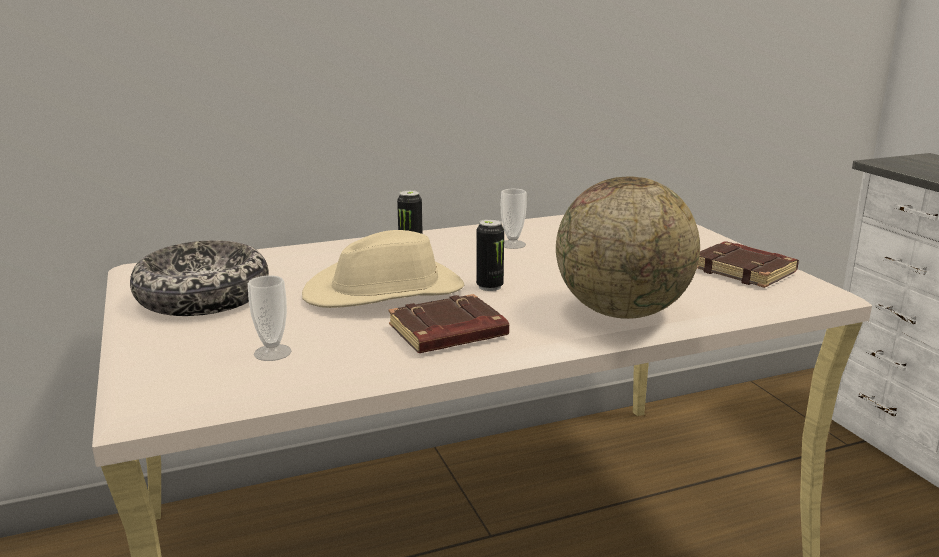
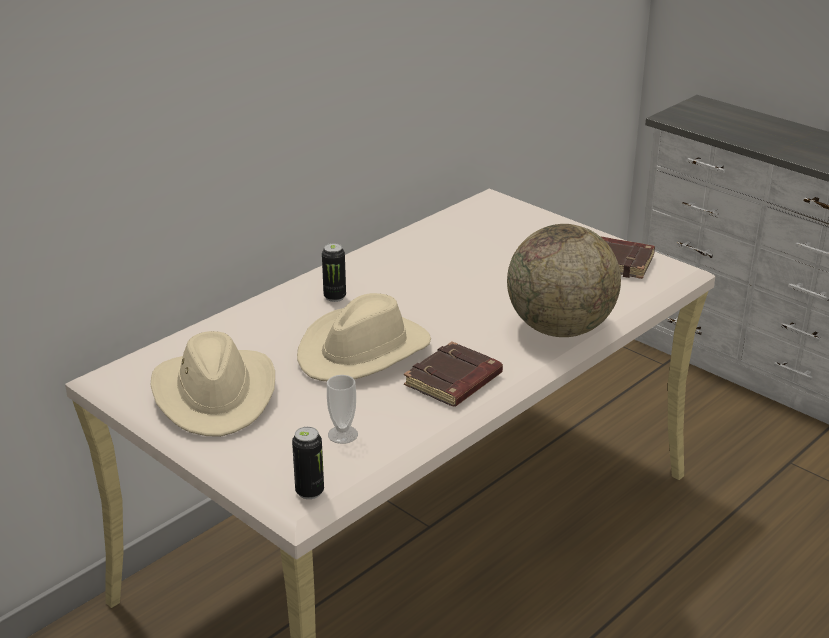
camera: 25 degrees left, 10 degrees up
(203, 297) = (216, 395): bowl -> beige hat
(489, 287) = (441, 325): can -> can (309, 491)
(512, 244) = (414, 270): cup -> none

